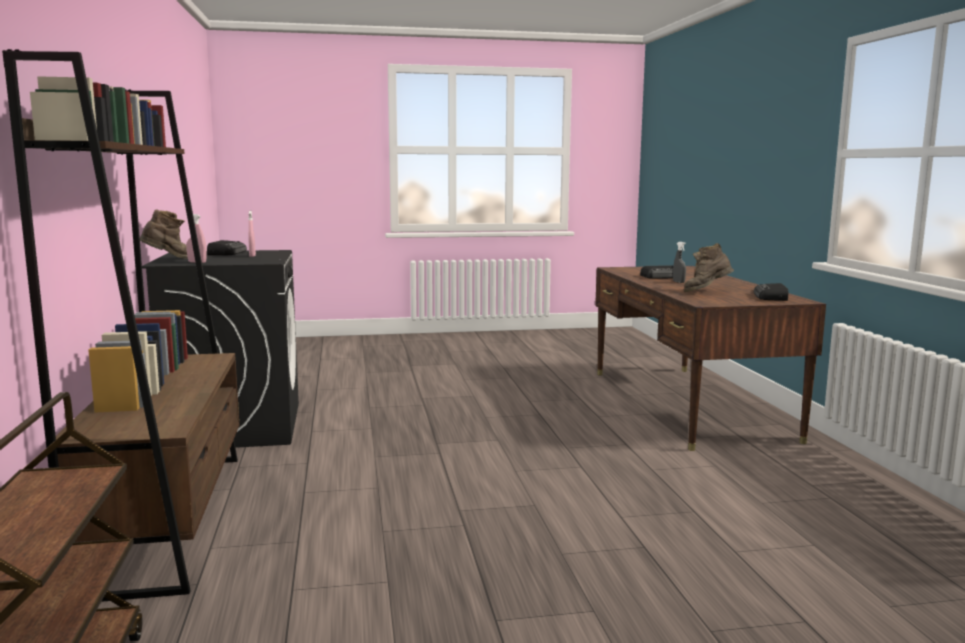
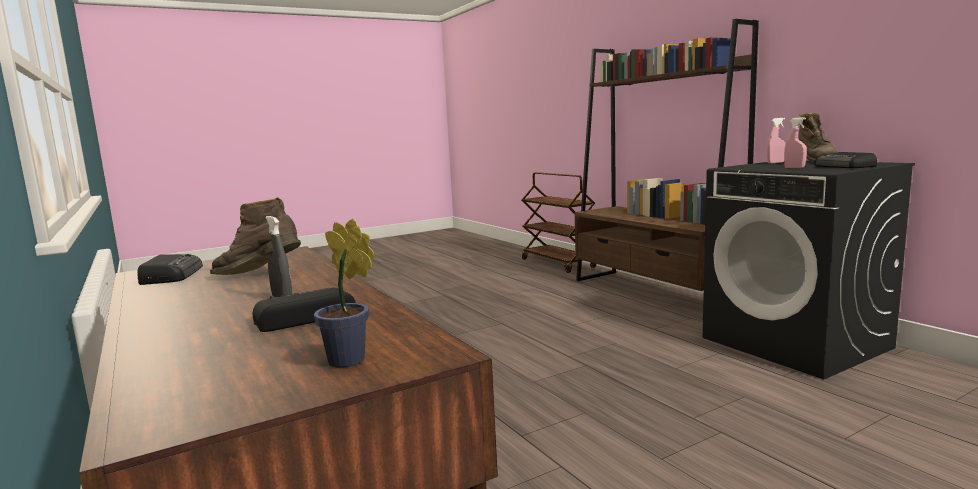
camera: 160 degrees right, 0 degrees up
(639, 269) = (350, 361): none -> potted plant
(706, 291) = (259, 275): brown boot -> brown boot turned 135 degrees counterclockwise

